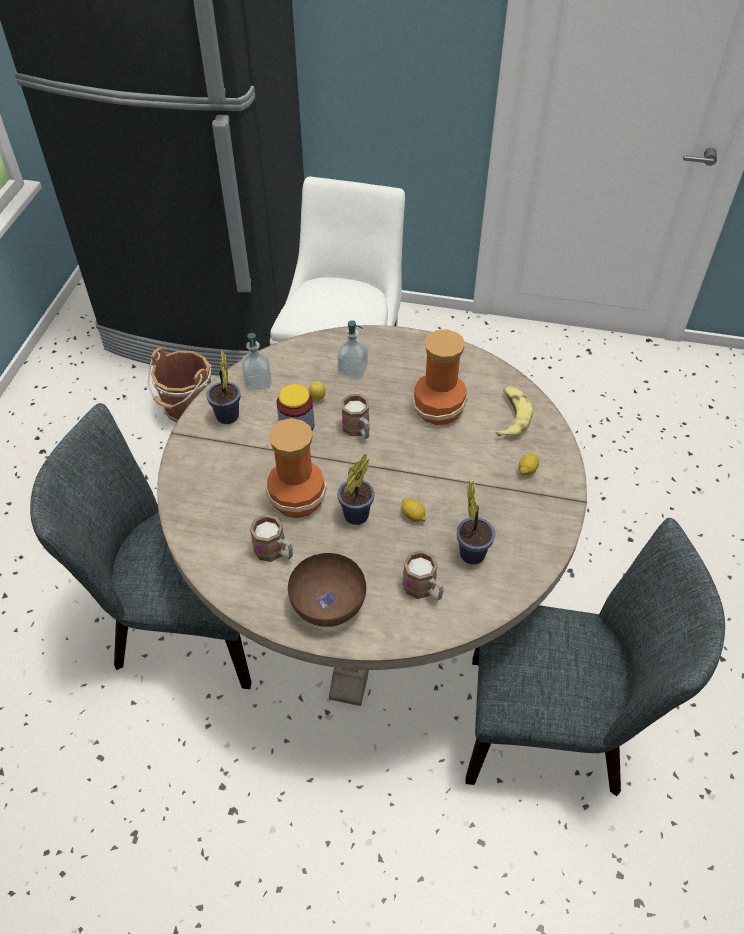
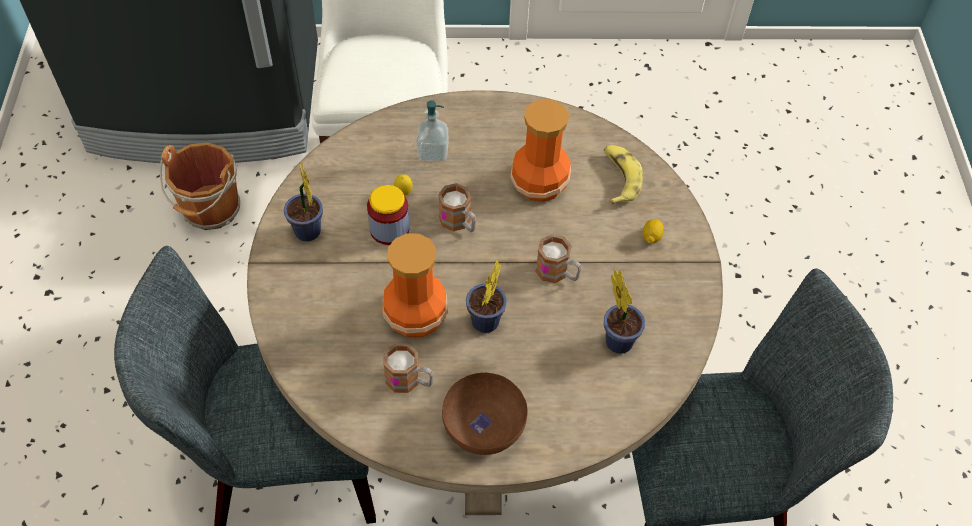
camera: 15 degrees left, 5 degrees up
(258, 382) = (330, 185): soap dispenser -> none
(413, 516) = (546, 311): lemon -> none
(424, 589) = (579, 391): mug -> mug (558, 273)

